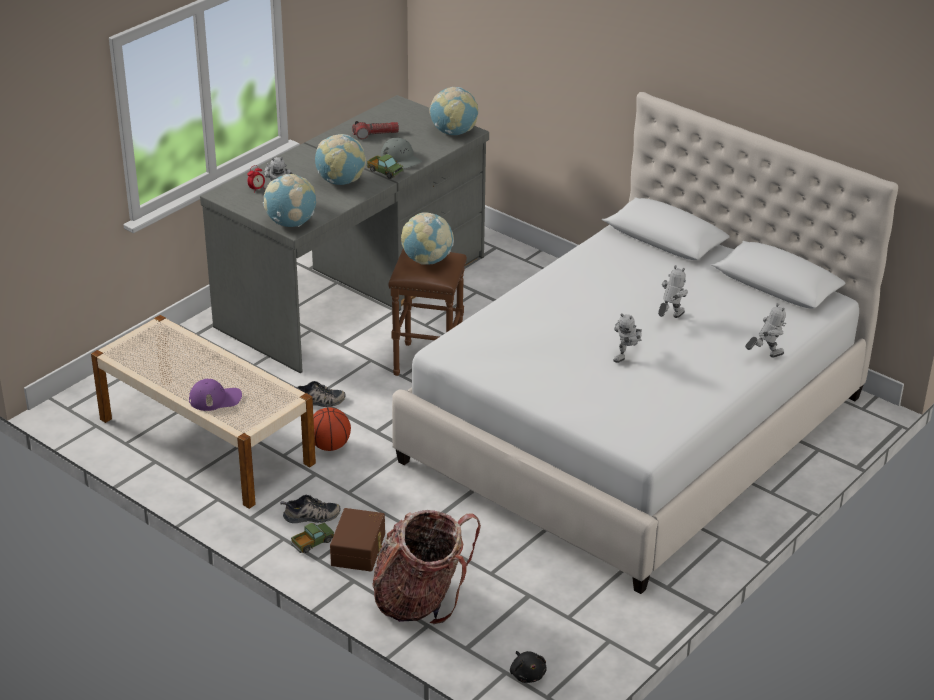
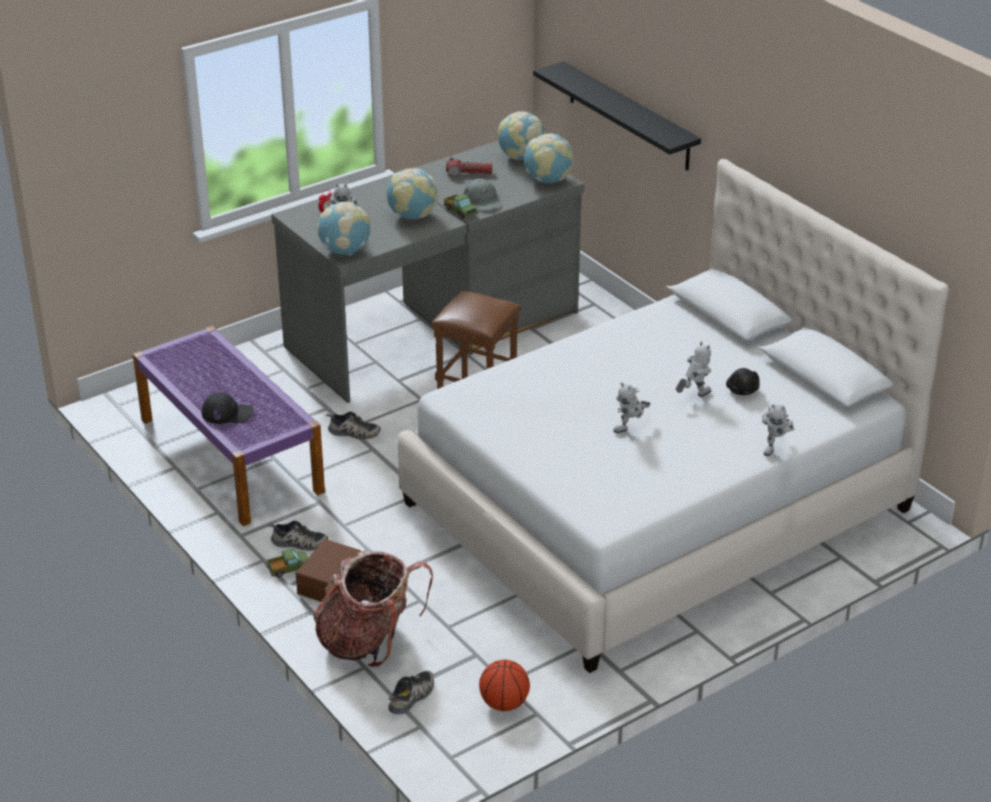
camera: 15 degrees right, 0 degrees up
(205, 441) = (229, 455): beige bench -> purple bench
(215, 399) = (227, 413): purple cap -> black cap
(330, 446) = (346, 477): basketball -> basketball (504, 703)
(427, 260) = (475, 306): globe -> globe (521, 157)
(485, 646) = (412, 697): none -> shoe
(524, 62) = (628, 116): none -> black shelf
(527, 674) = (441, 732): black plush toy -> black plush toy (742, 390)
(765, 355) = (774, 448): toy robot -> toy robot turned 120 degrees clockwise

